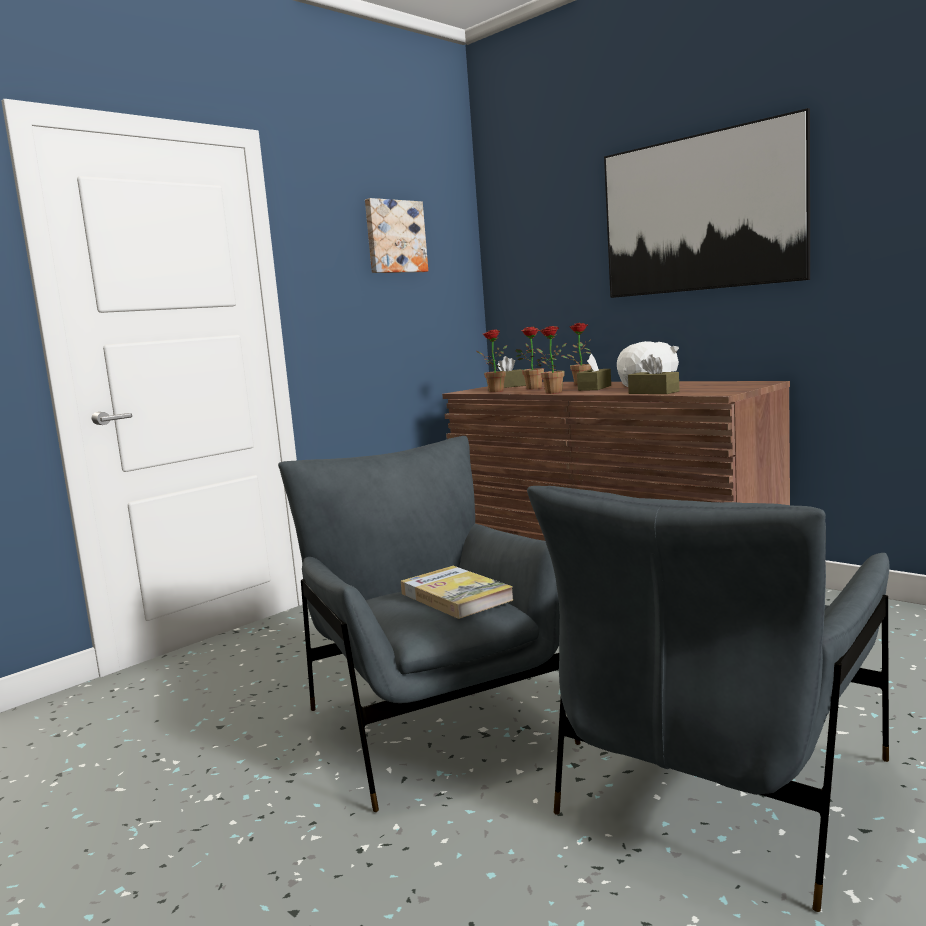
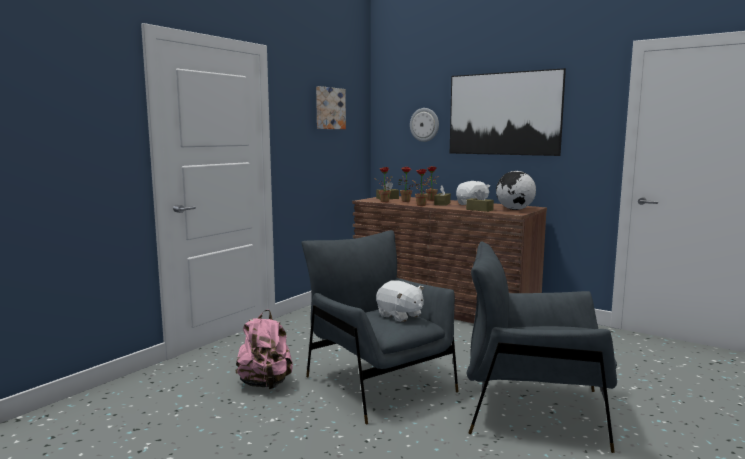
camera: 10 degrees left, 0 degrees up
(234, 724) = (265, 384): none -> pink backpack
(456, 597) = (400, 316): book -> white plush toy
(566, 251) = (424, 124): none -> wall clock
(722, 388) = (514, 209): none -> globe
(723, 789) = (533, 411): grey armchair -> grey armchair turned 75 degrees clockwise

